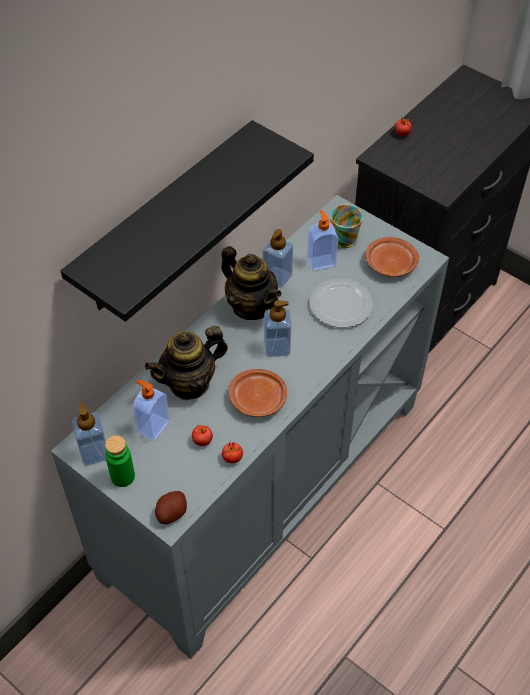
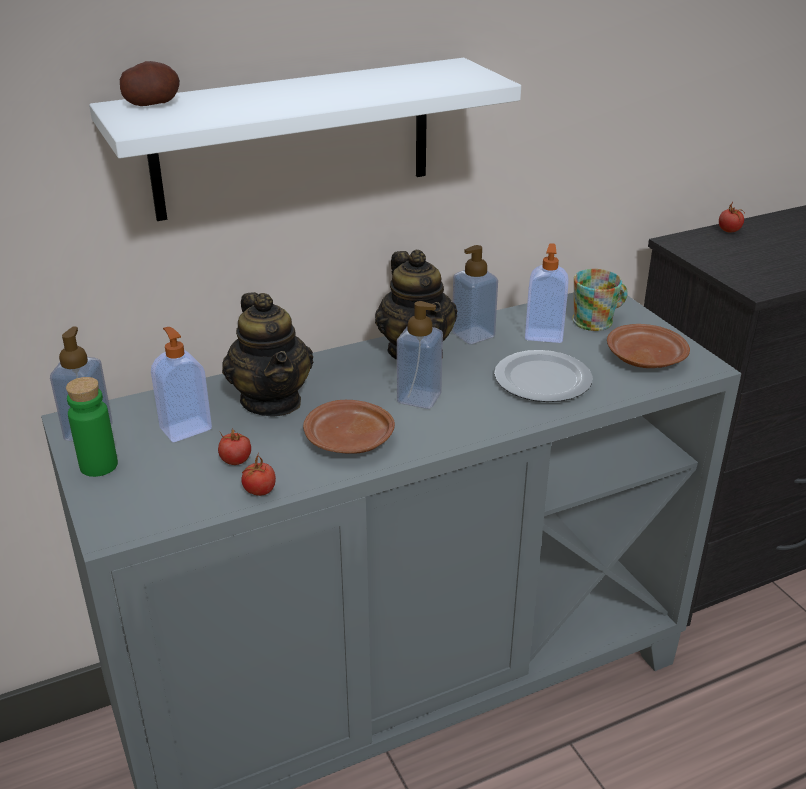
camera: 25 degrees right, 20 degrees down
(165, 220) = (293, 139): black shelf -> white shelf
(171, 512) = (122, 524): potato -> potato (152, 104)
(190, 383) = (272, 401): teapot -> teapot turned 105 degrees counterclockwise

